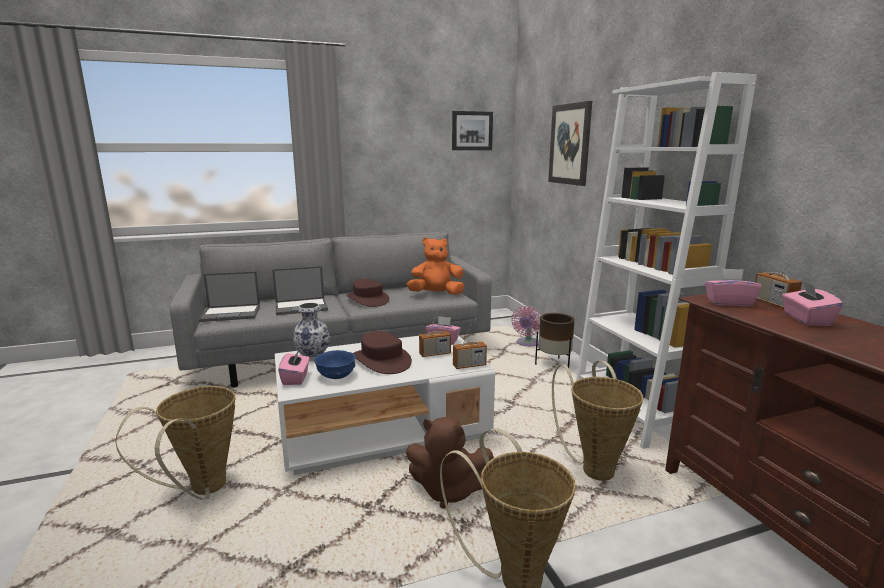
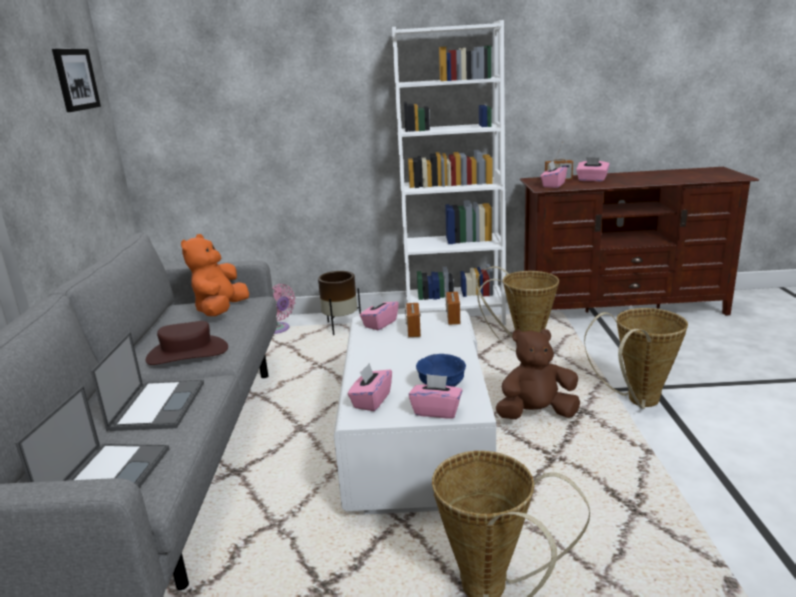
camera: 70 degrees left, 5 degrees up
(312, 356) = (371, 400): vase -> pink tissue box
(382, 360) = (414, 358): brown hat -> none
(449, 491) = (536, 414): brown plush toy -> brown plush toy turned 135 degrees counterclockwise
(570, 144) = (256, 87): picture -> none

